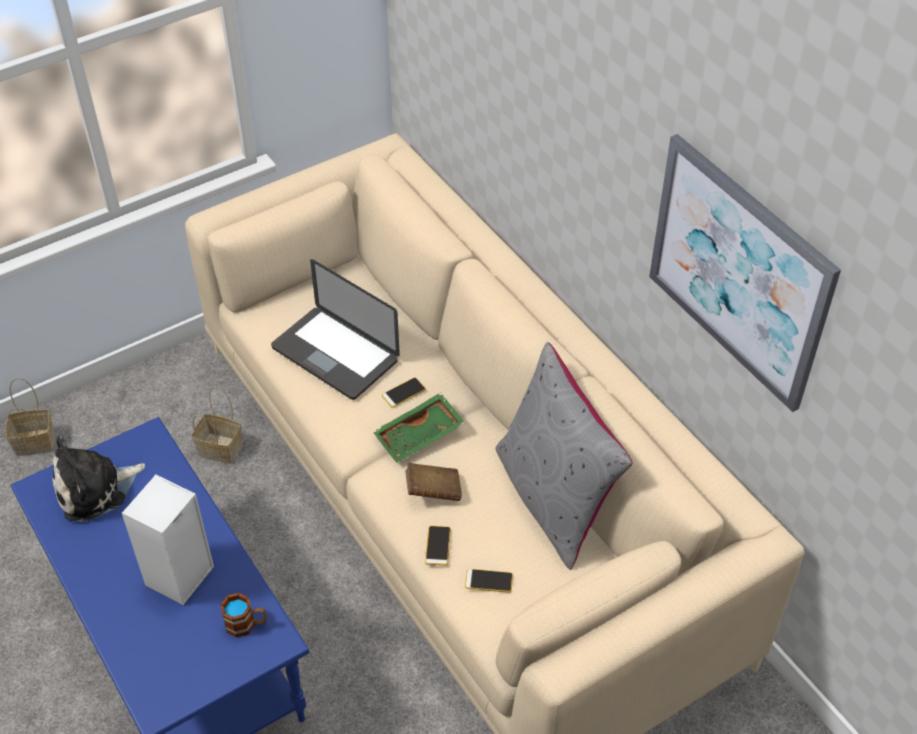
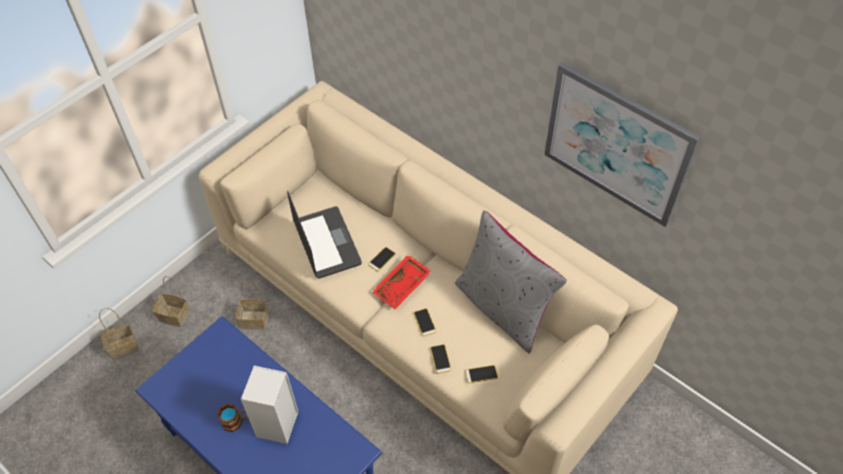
camera: 15 degrees left, 5 degrees up
(95, 489) = (196, 378): plush toy -> none
(117, 417) = (175, 315): none -> basket
(246, 624) = (334, 446): mug -> mug (236, 421)
(335, 354) = (327, 243): laptop -> laptop turned 135 degrees counterclockwise
(420, 436) = (402, 286): green tray -> red tray
(433, 491) = (424, 322): brown book -> phone

